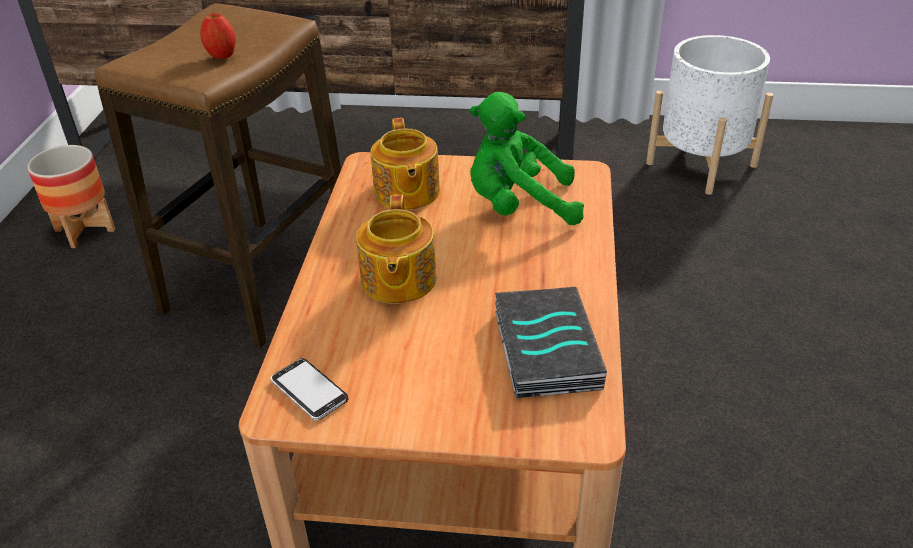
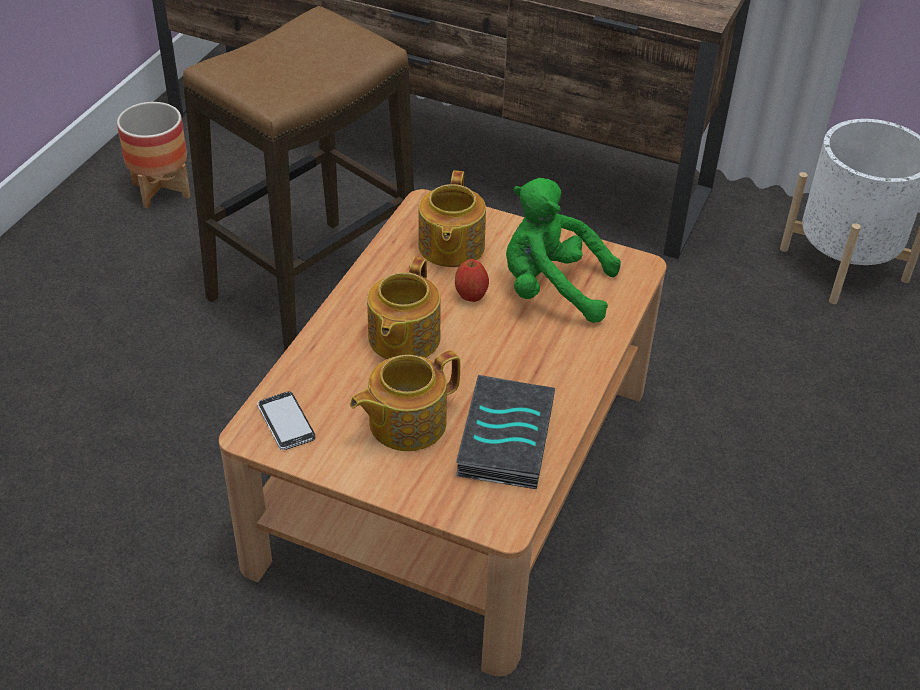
camera: 15 degrees right, 5 degrees up
(221, 55) = (301, 77): apple -> apple (470, 295)
(437, 359) = (405, 423): none -> teapot

